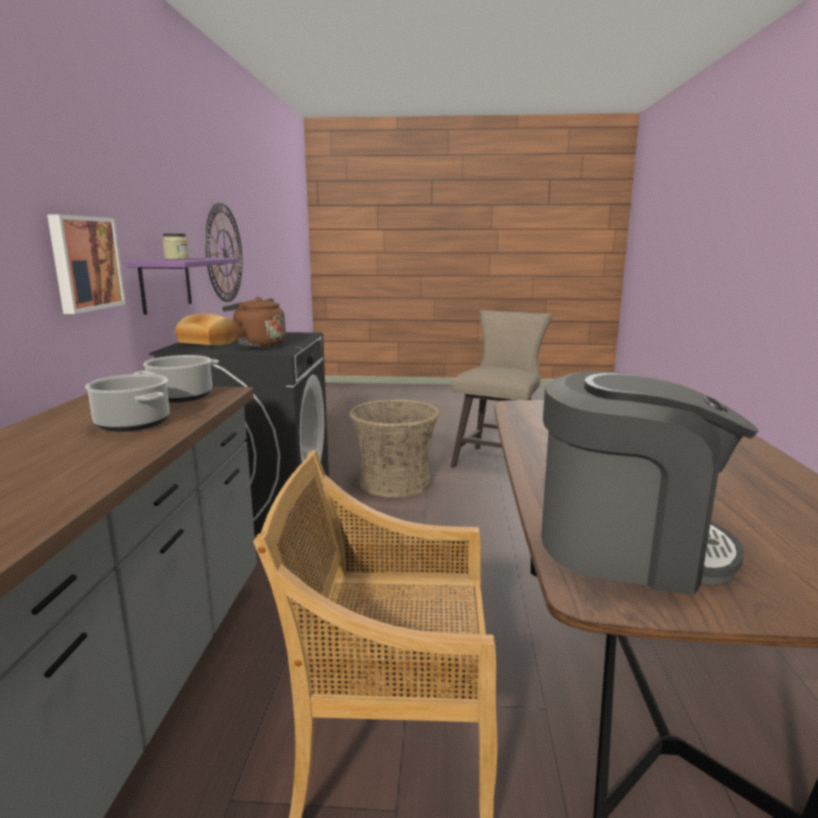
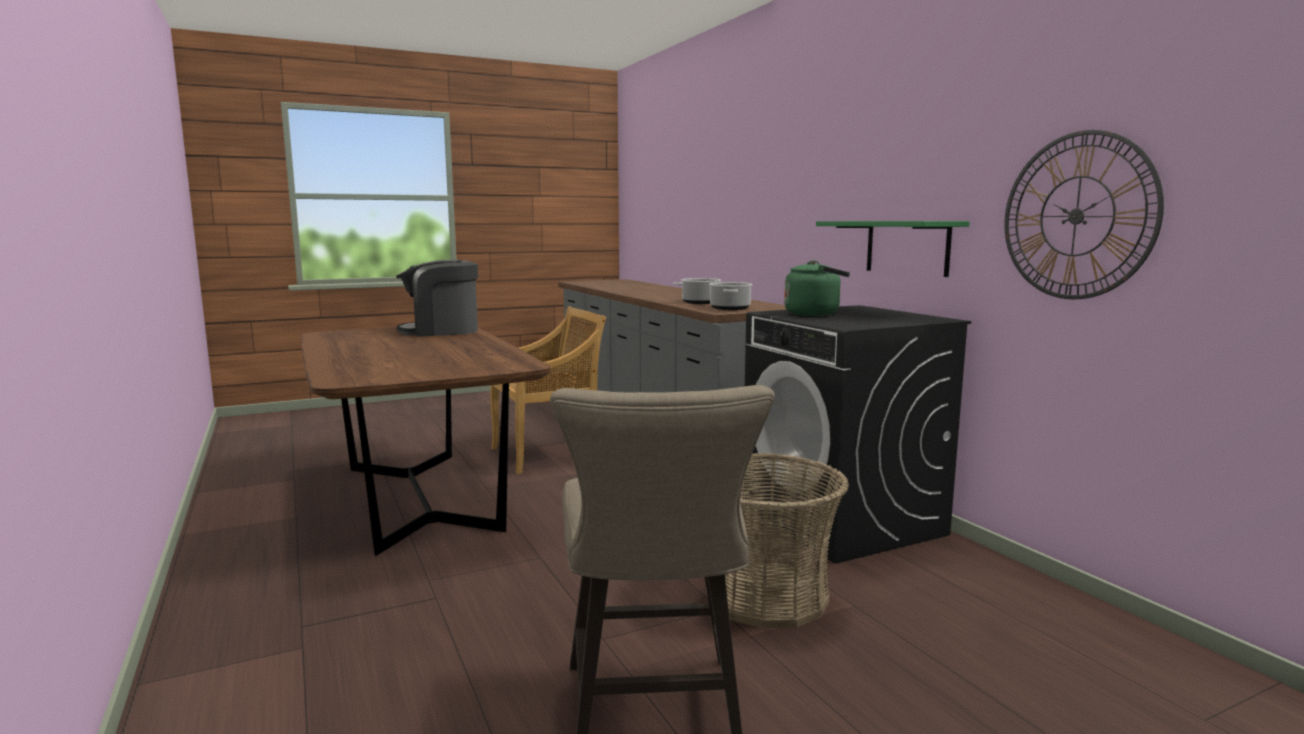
camera: 150 degrees right, 5 degrees down
(84, 263) = (819, 220): picture -> none
(166, 284) = (907, 247): purple shelf -> green shelf
(177, 259) = (890, 220): jar -> none
(207, 343) = (872, 312): bread -> none
(257, 345) = (815, 314): brown kettle -> green kettle

